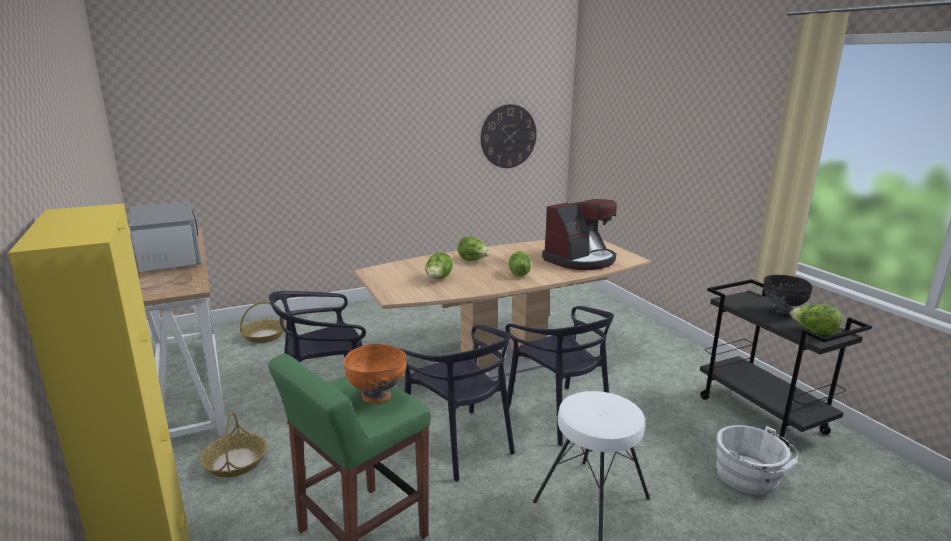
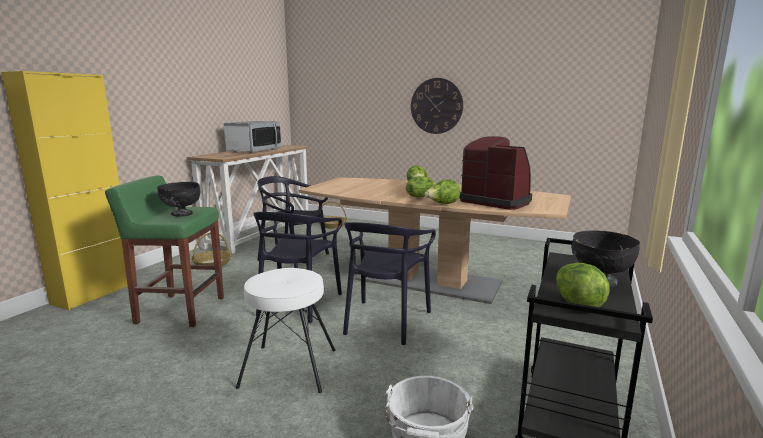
camera: 50 degrees right, 5 degrees down
(376, 396) = (181, 214): orange bowl -> black bowl
(438, 279) = (363, 188): lettuce -> lettuce (442, 204)
(508, 136) = (563, 102): wall clock -> wall clock (436, 106)
(580, 260) = (496, 201): coffee machine -> coffee machine turned 150 degrees counterclockwise

